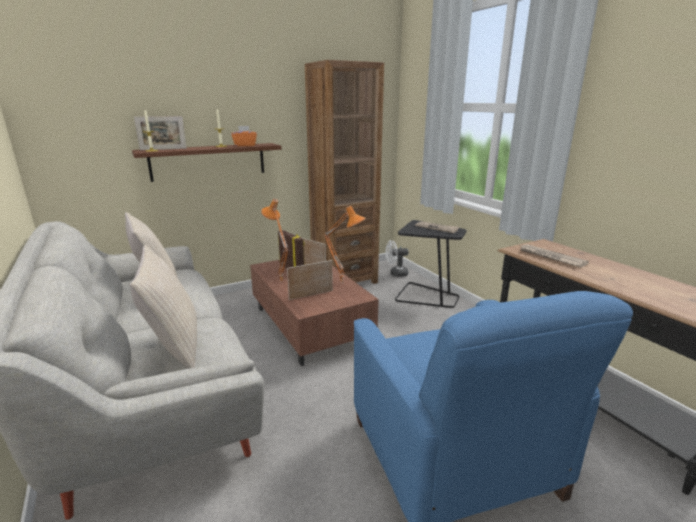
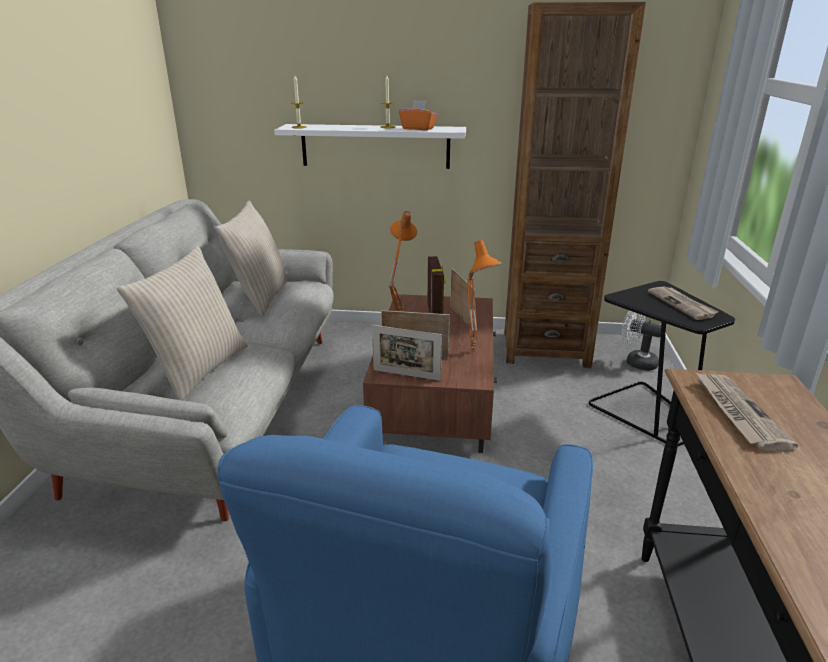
camera: 35 degrees right, 5 degrees up
(163, 149) = (316, 126): picture frame -> picture frame (406, 375)
(208, 161) = (375, 146): brown shelf -> white shelf

